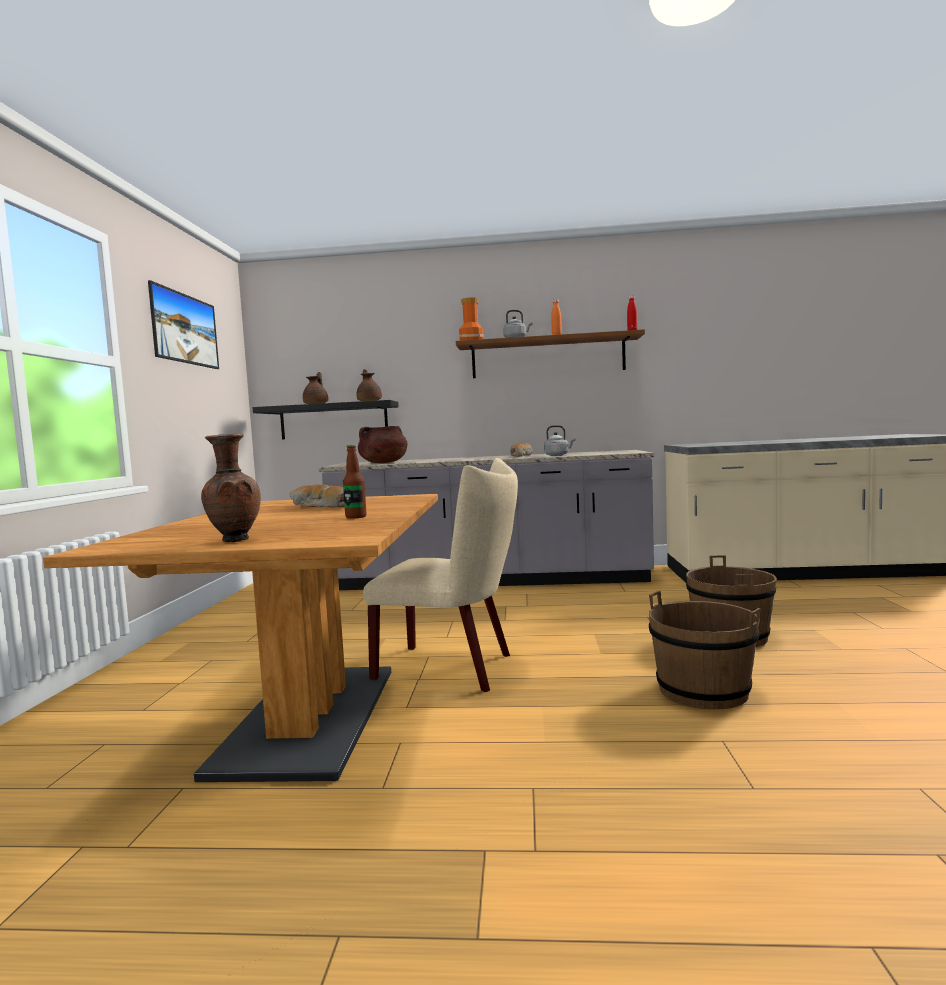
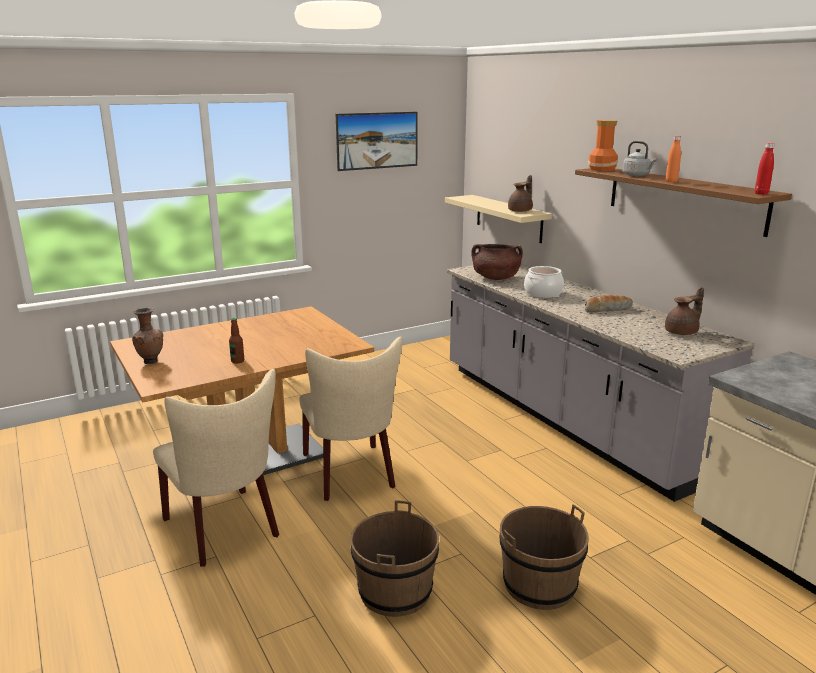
camera: 55 degrees right, 15 degrees up
(316, 404) = (489, 203): brown teapot -> brown teapot (682, 332)
(320, 507) = (283, 336): bread -> none
(334, 421) = (508, 218): black shelf -> beige shelf
(452, 459) = (543, 293): none -> cooking pot
(473, 768) = (225, 530): none -> beige chair
(558, 455) = (613, 326): grey kettle -> none

